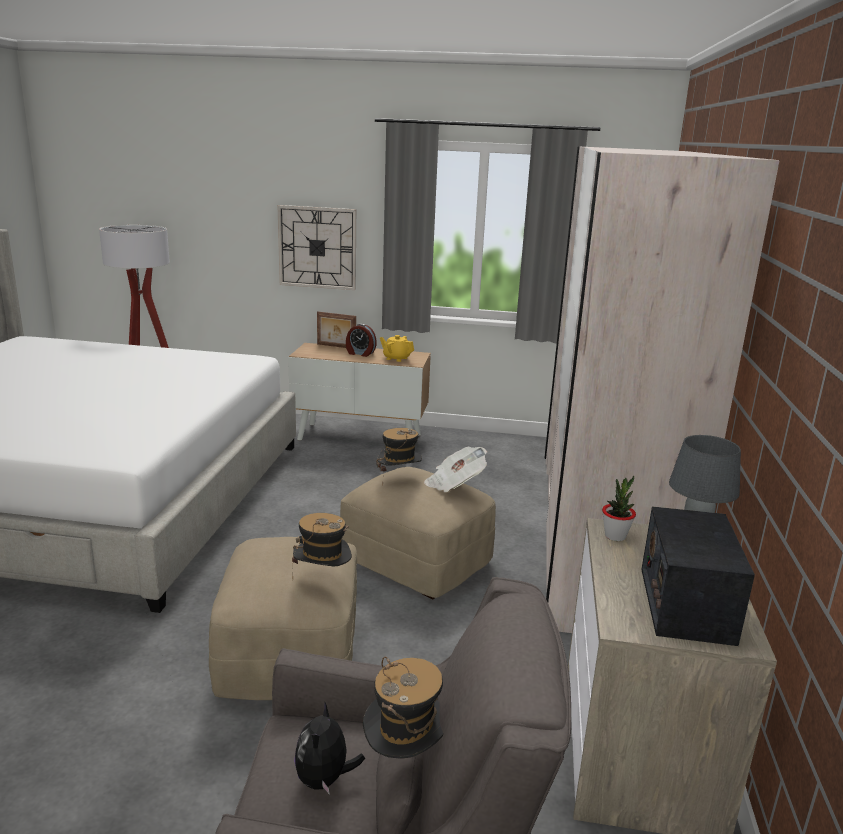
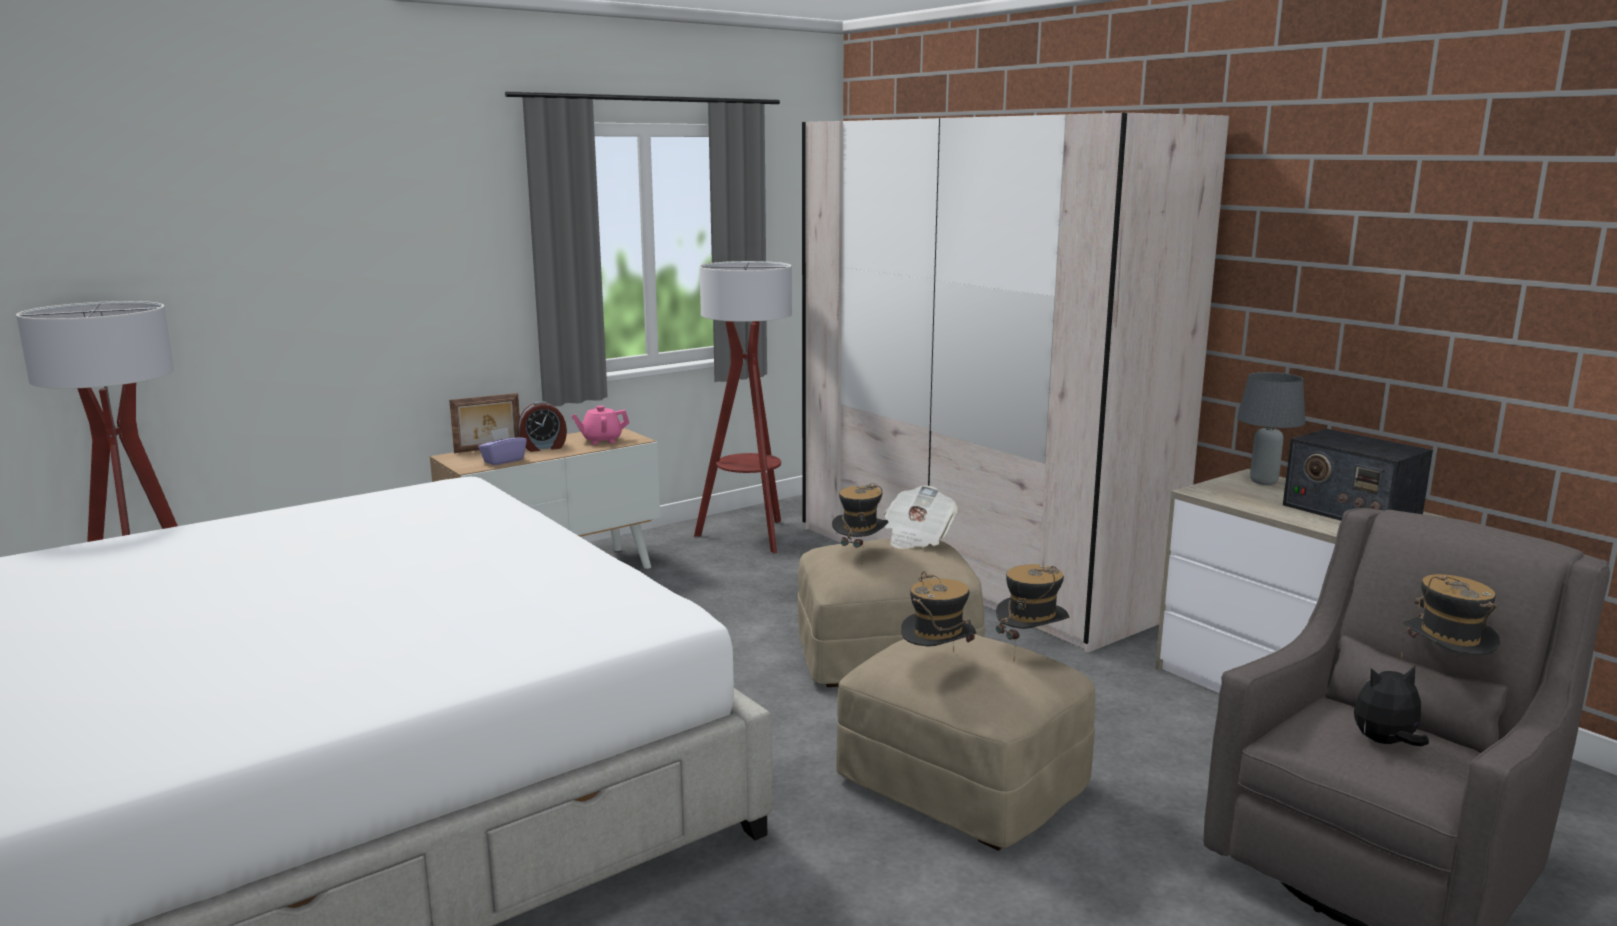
camera: 45 degrees left, 5 degrees down
(252, 558) = (937, 667): none -> hat
(317, 247) = (418, 299): wall clock -> none
(324, 355) = (503, 460): none -> purple tissue box
(325, 779) = (1385, 743): plush toy -> plush toy turned 120 degrees clockwise
(396, 358) = (601, 440): yellow teapot -> pink teapot
(503, 455) = (749, 536): none -> floor lamp
(615, 536) = (1216, 494): potted plant -> none

